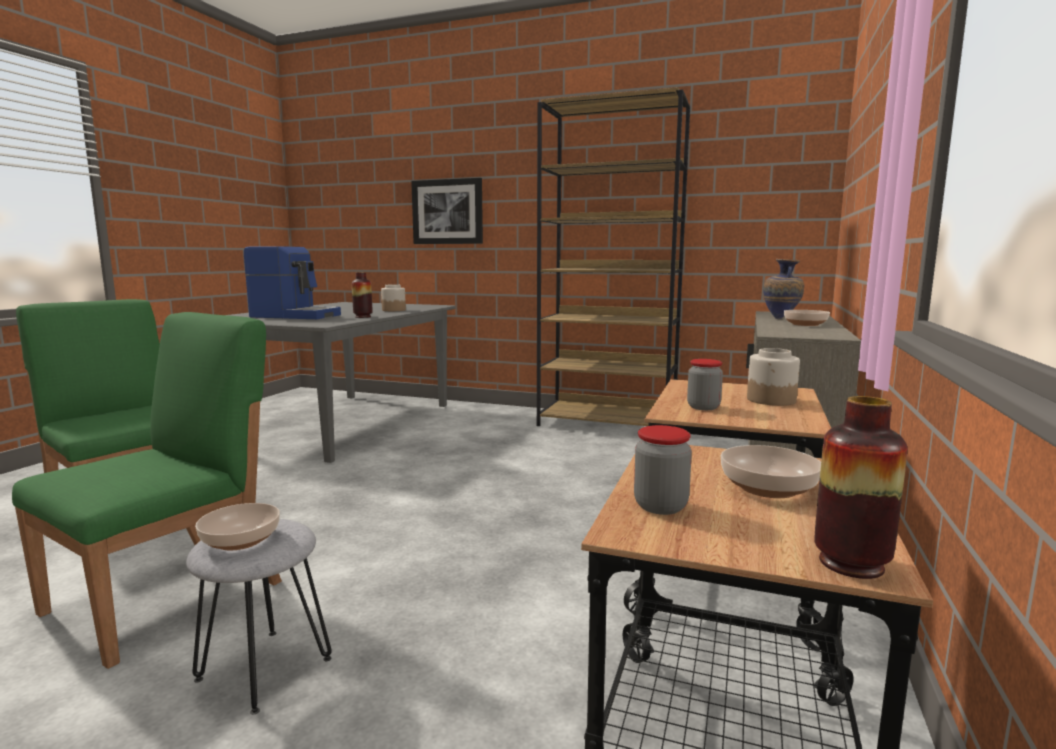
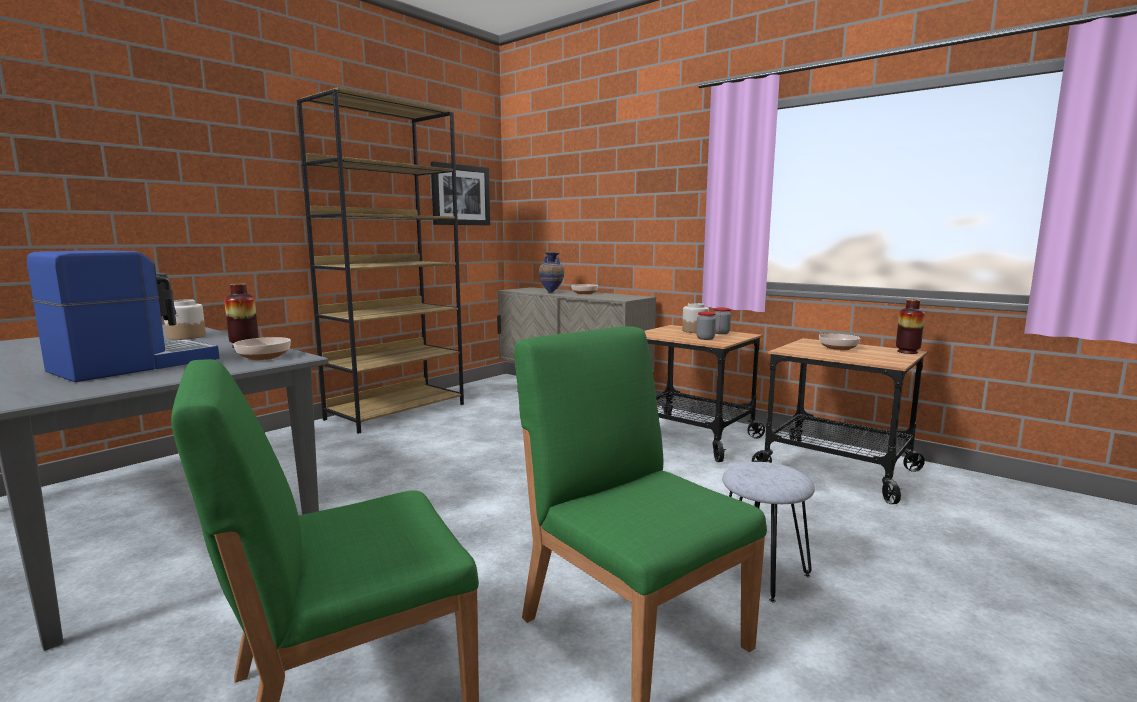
camera: 70 degrees left, 0 degrees up
(241, 540) = (775, 475): bowl -> bowl (265, 357)
(447, 212) = (139, 193): picture -> picture (460, 195)
(660, 506) = (864, 358): jar -> jar (721, 333)

